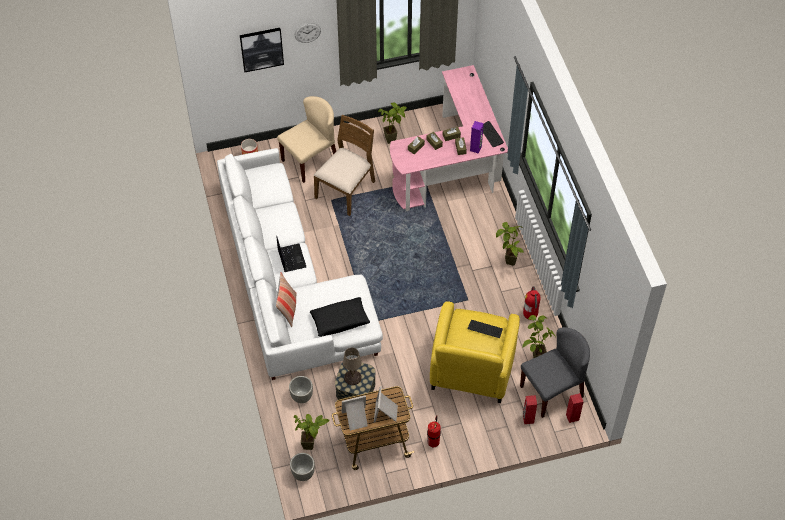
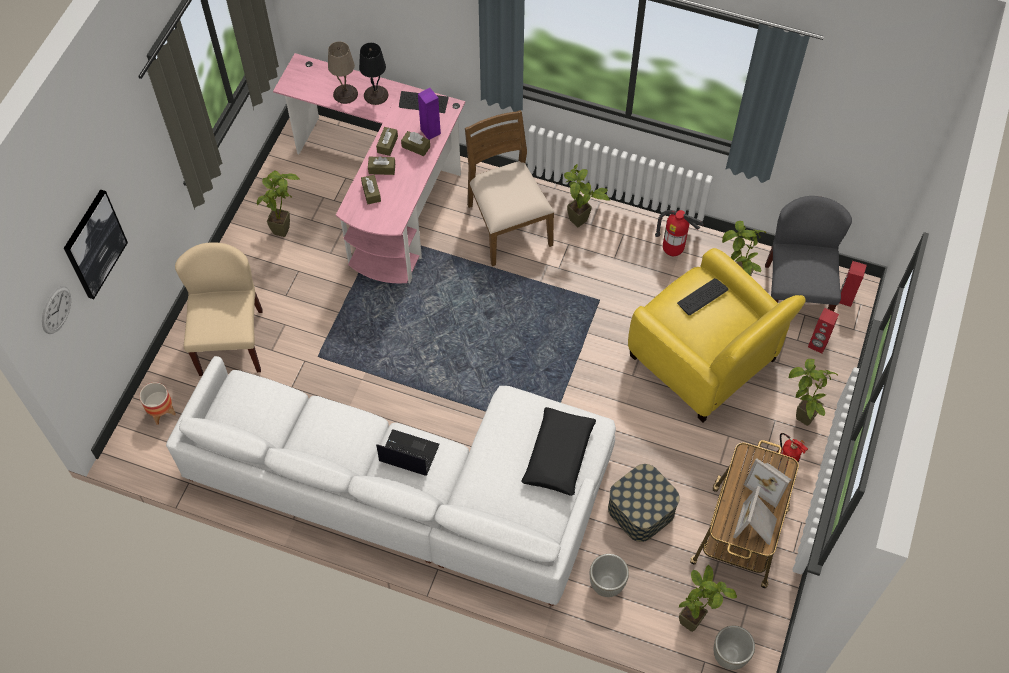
camera: 55 degrees left, 5 degrees up
(287, 310) = (491, 510): pillow -> none
(307, 32) = (130, 167): wall clock -> wall clock (56, 310)
(346, 190) = (317, 329): brown chair -> brown chair (507, 225)
(352, 378) = (643, 499): beige table lamp -> beige table lamp (346, 94)
(470, 435) = (799, 421): none -> potted plant
(478, 113) = (376, 95): none -> black table lamp

